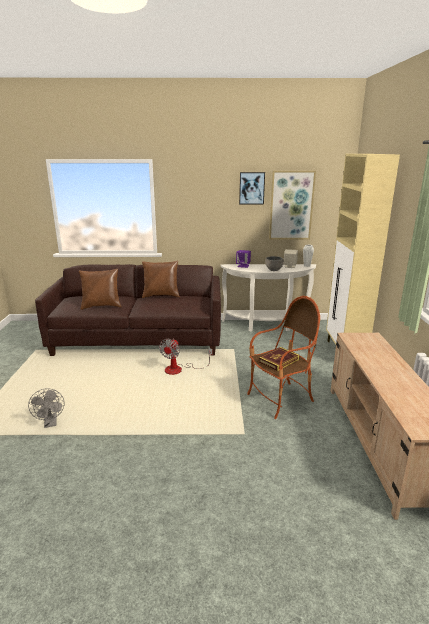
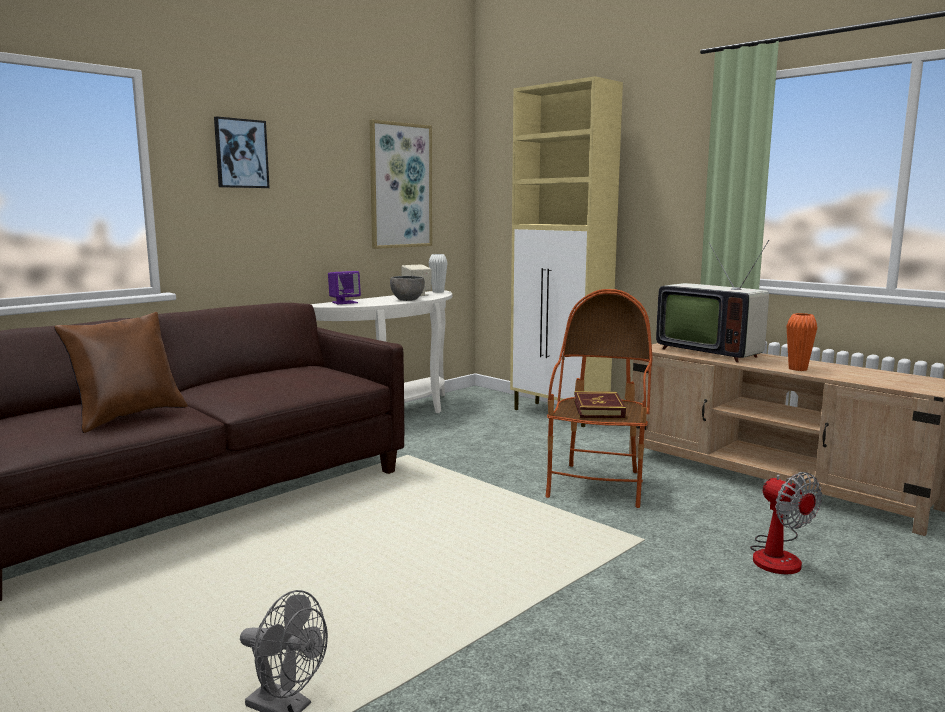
camera: 45 degrees left, 10 degrees down
(161, 295) = (235, 376): brown pillow -> none
(179, 369) = (375, 509): fan -> fan (778, 555)
(251, 188) = (339, 150): picture -> picture (241, 153)
(373, 349) = (709, 352): none -> television
(385, 381) = (797, 369): none -> orange vase

